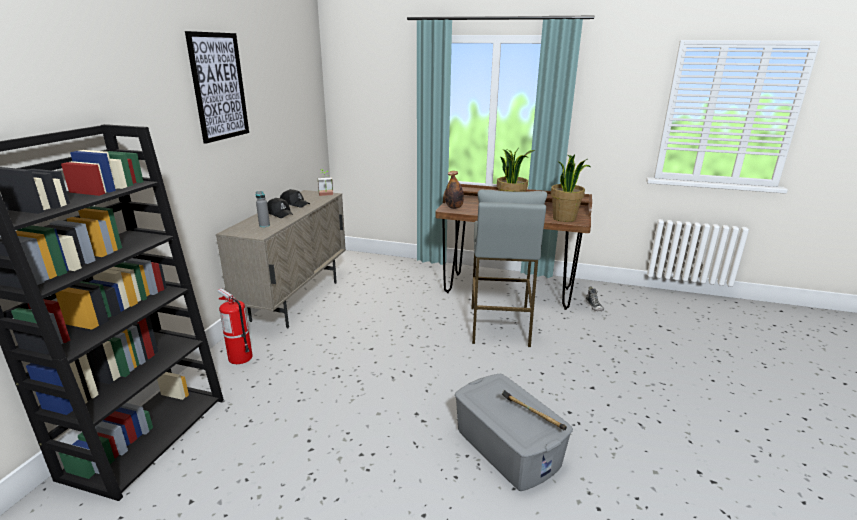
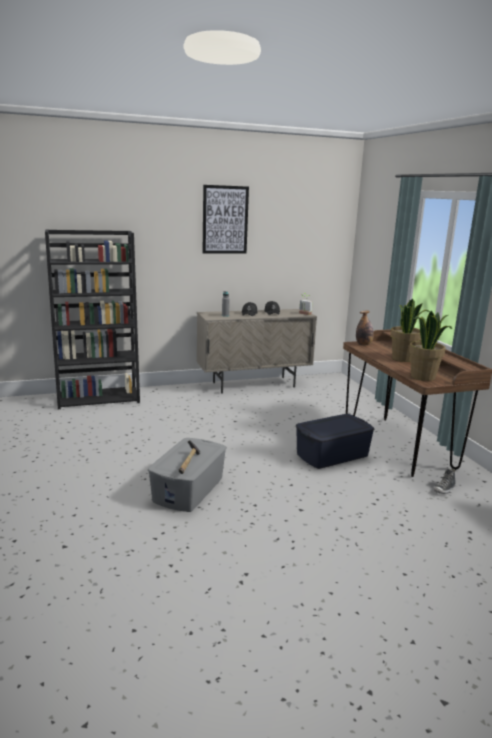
camera: 55 degrees right, 5 degrees down
(240, 357) = (177, 393): fire extinguisher -> none
(499, 326) = (331, 454): grey stool -> blue storage box

